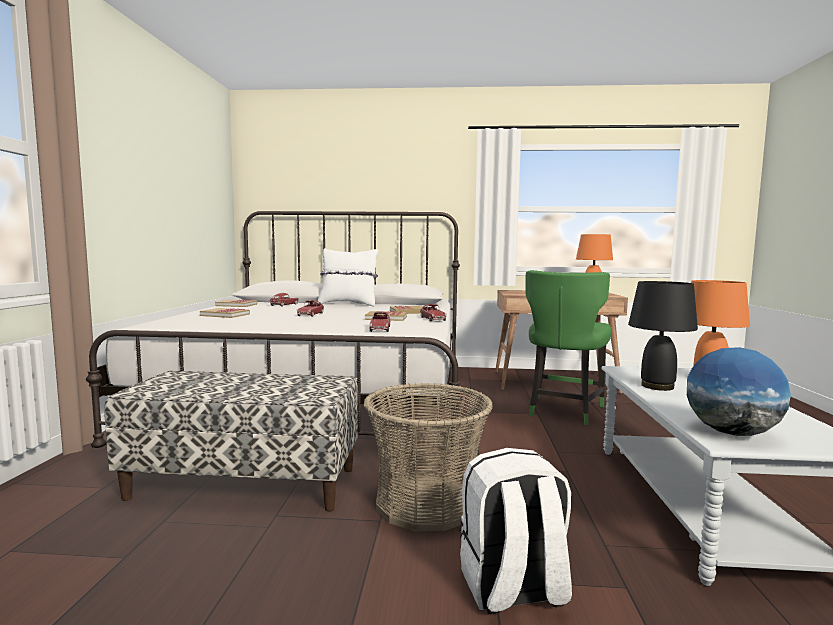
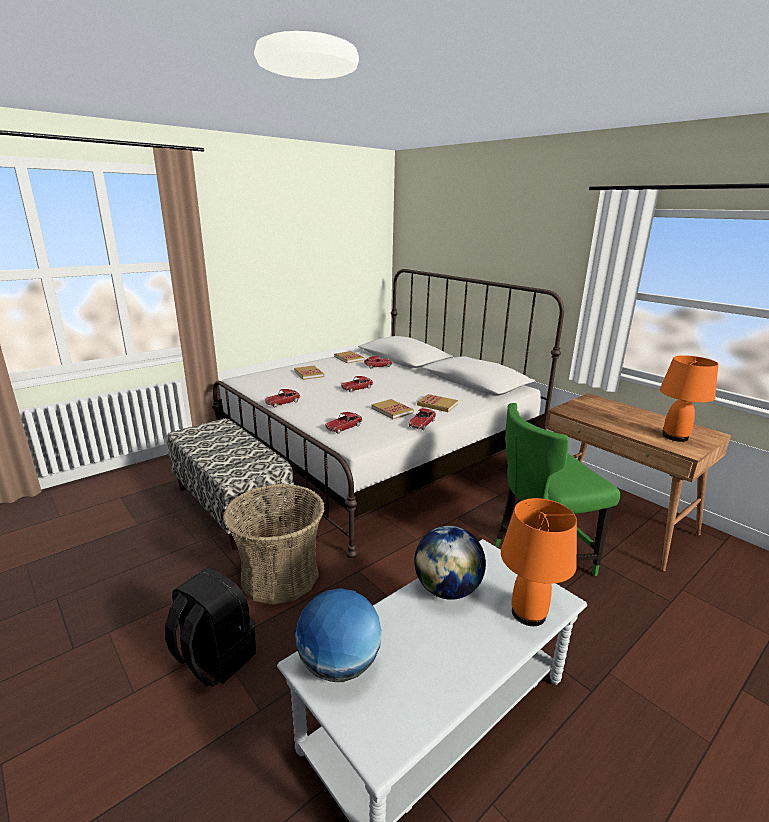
camera: 45 degrees right, 15 degrees up
(262, 329) = (282, 402): none -> toy car
(348, 304) = (425, 376): white pillow -> none
(512, 589) = (214, 658): white backpack -> black backpack
(658, 386) = (447, 589): black table lamp -> globe

